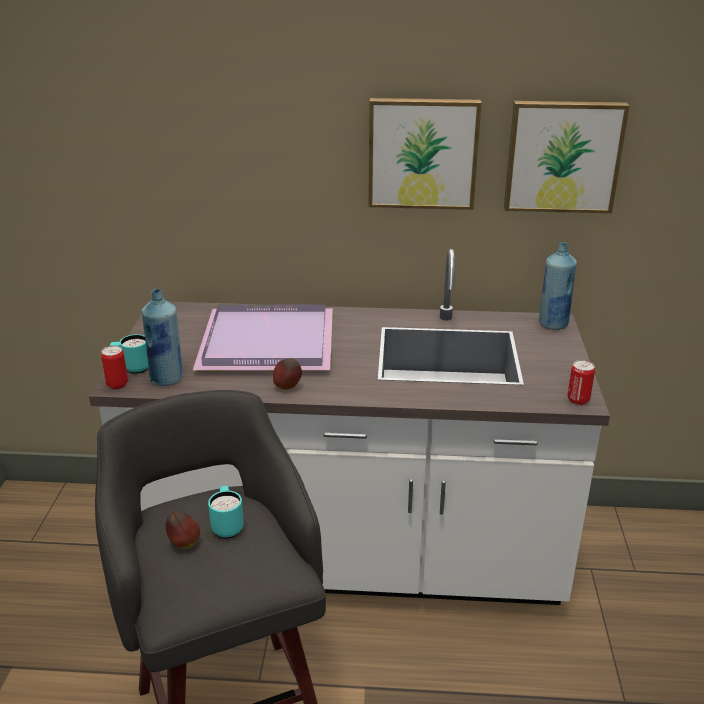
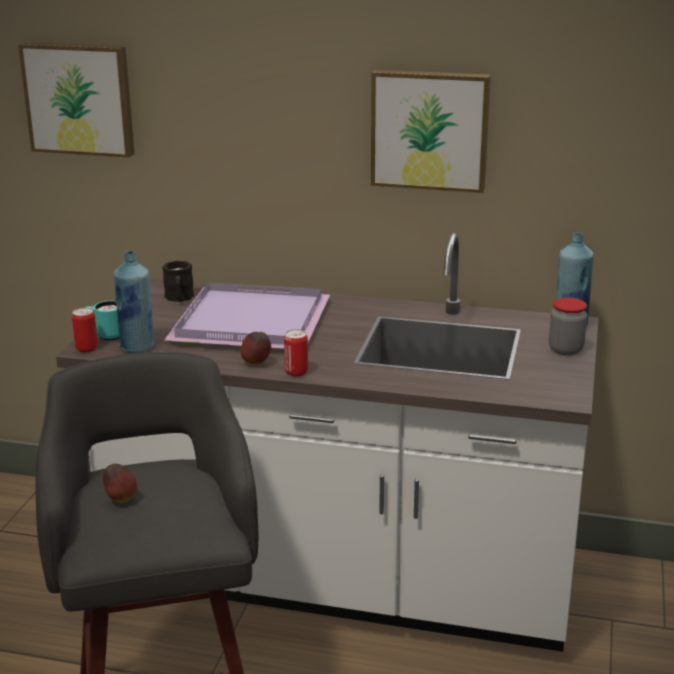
camera: 10 degrees right, 5 degrees down
(191, 321) = (179, 298): none -> black mug
(227, 526) = (168, 489): turquoise mug -> none
(559, 349) = (565, 350): none -> jar
(562, 156) = (582, 138): picture -> picture (80, 98)
(578, 400) = (563, 397): can -> can (296, 372)

